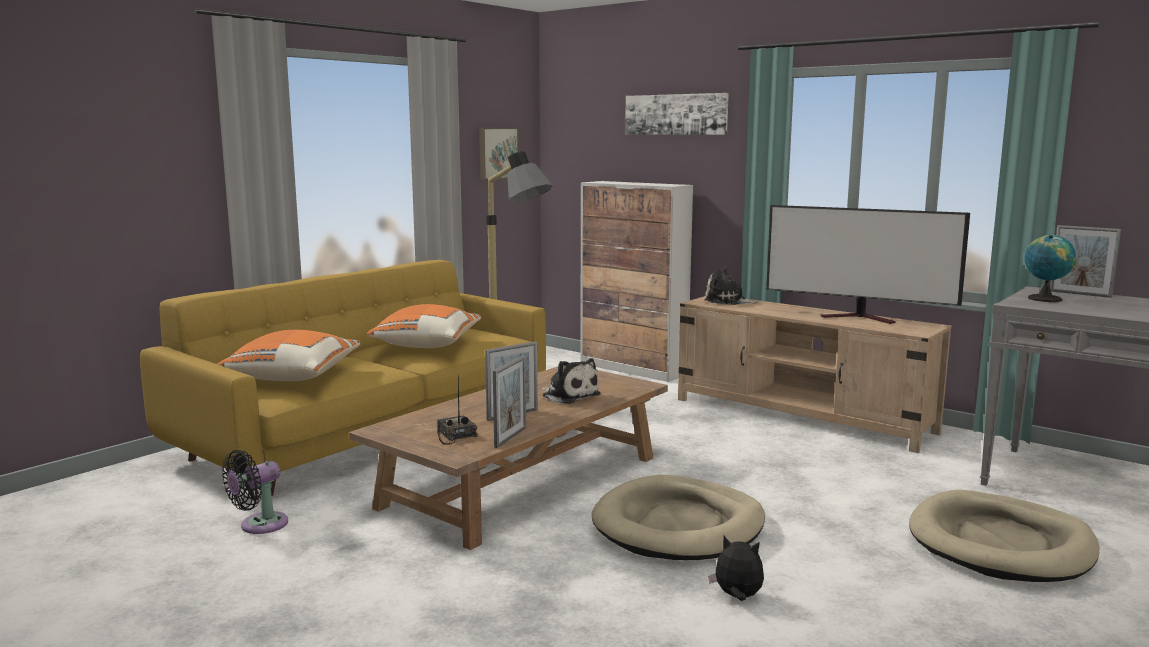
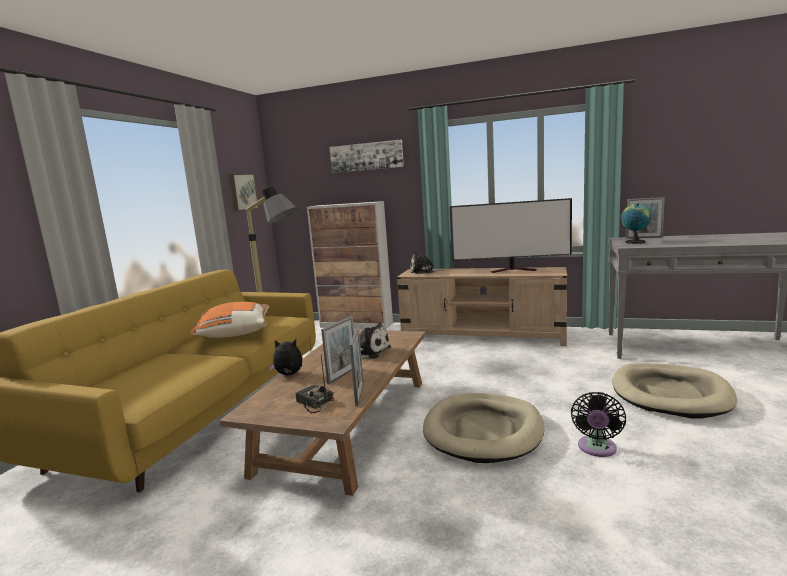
camera: 20 degrees left, 0 degrees up
(259, 525) = (146, 525): black fan -> black fan (596, 449)
(292, 377) = (138, 380): orange pillow -> none
(737, 597) = (573, 479): plush toy -> plush toy (288, 375)

